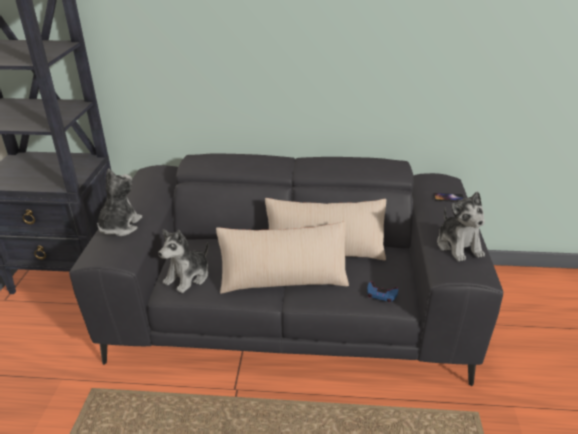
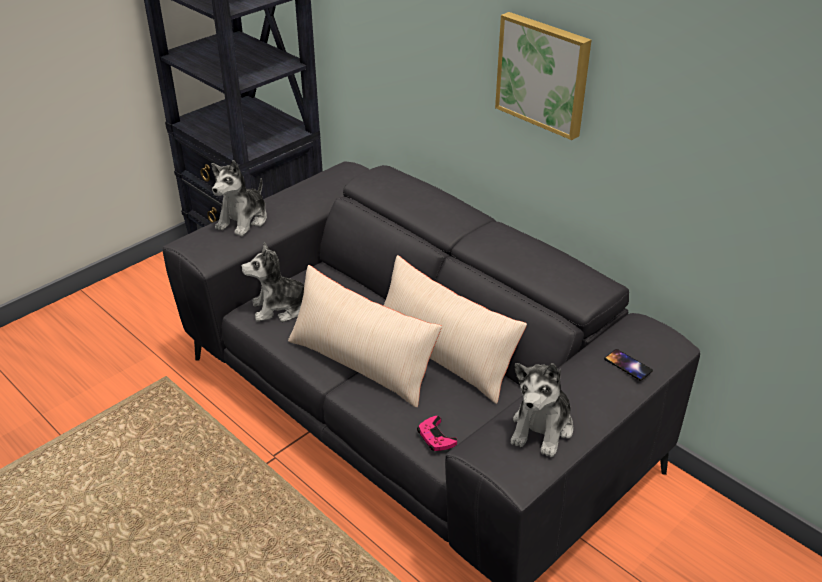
camera: 40 degrees right, 5 degrees up
(119, 226) = (243, 220): plush toy -> plush toy turned 150 degrees clockwise
(319, 40) = (544, 74): none -> picture
(381, 294) = (436, 437): blue game controller -> pink game controller

